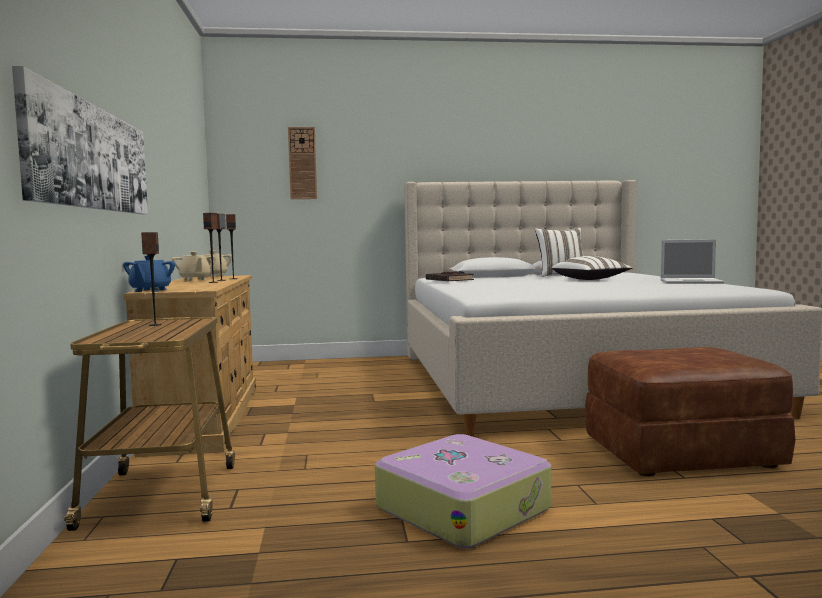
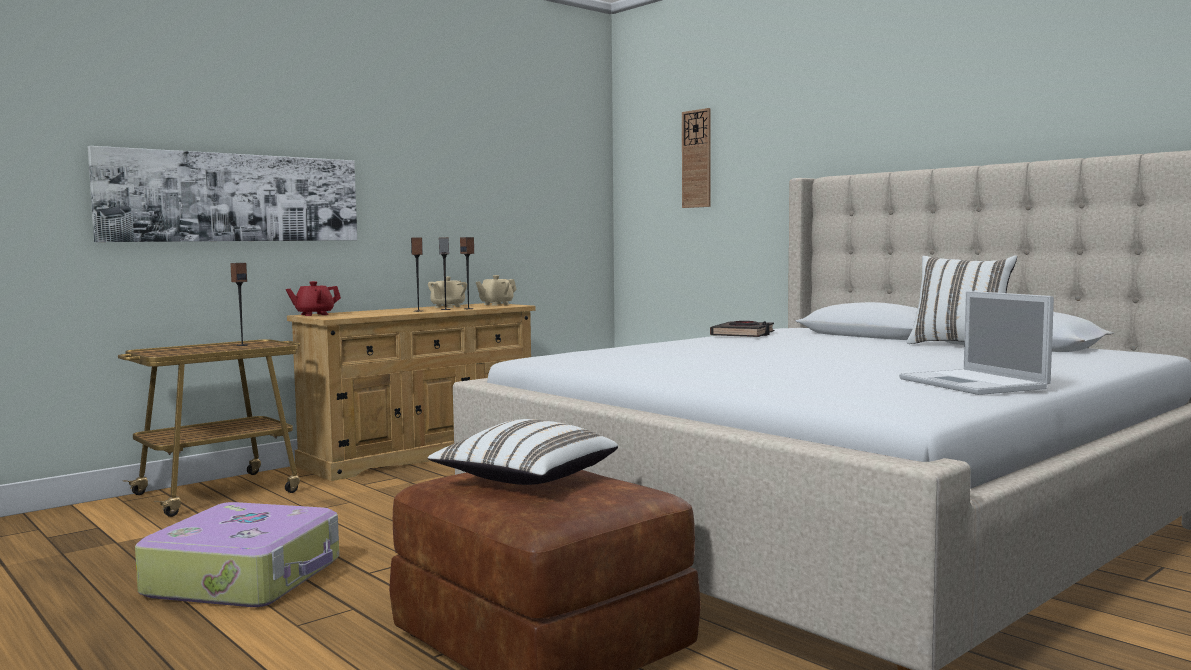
camera: 55 degrees right, 0 degrees up
(150, 290) = (314, 314): blue teapot -> red teapot
(590, 279) = (902, 357): white pillow -> white pillow (525, 480)

